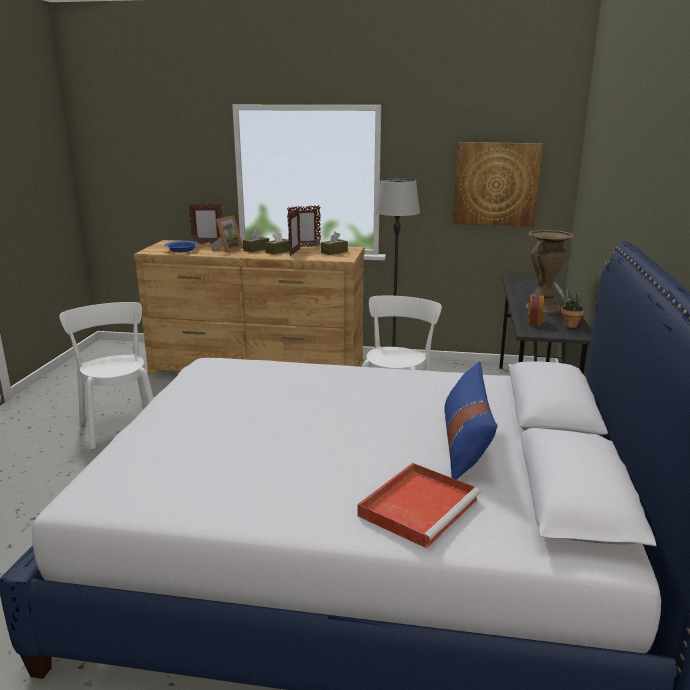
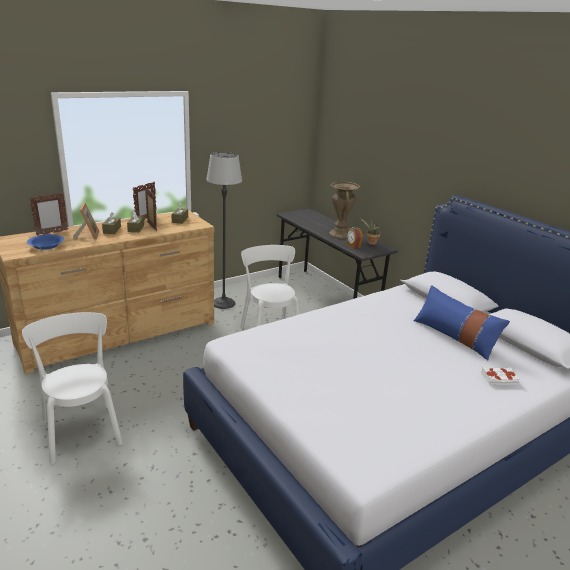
camera: 45 degrees left, 5 degrees up
(119, 425) = (81, 430): white chair -> white chair turned 45 degrees clockwise
(419, 506) = (499, 379): red tray -> white book
(496, 184) = (269, 148): picture -> none

